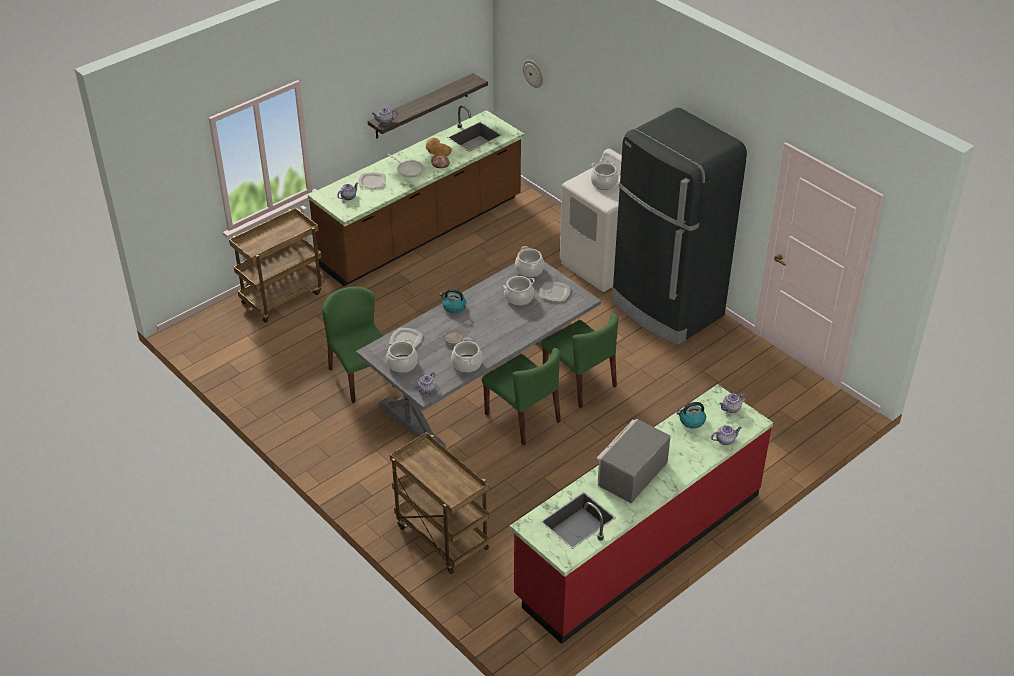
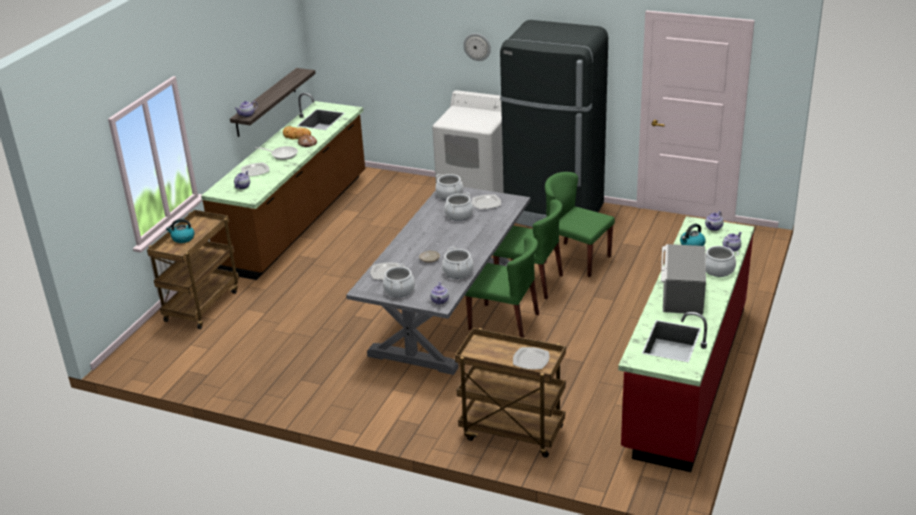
camera: 25 degrees left, 10 degrees down
(362, 377) = (331, 340): green chair -> green chair (576, 259)
(452, 485) = (530, 360): none -> plate
(453, 307) = (407, 237): kettle -> kettle (182, 238)
(533, 73) = (357, 50): wall clock -> wall clock (477, 46)
(604, 183) = (468, 116): cooking pot -> cooking pot (718, 270)

